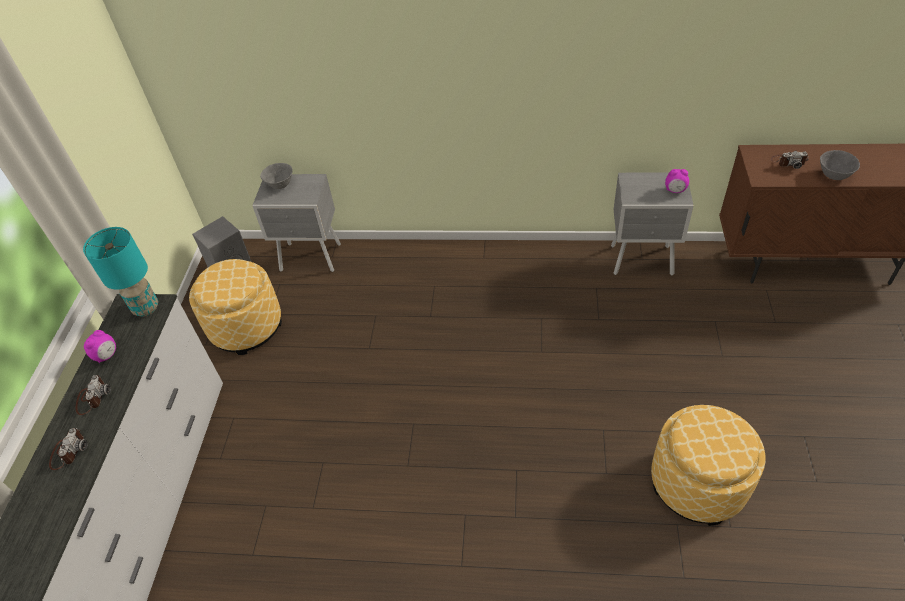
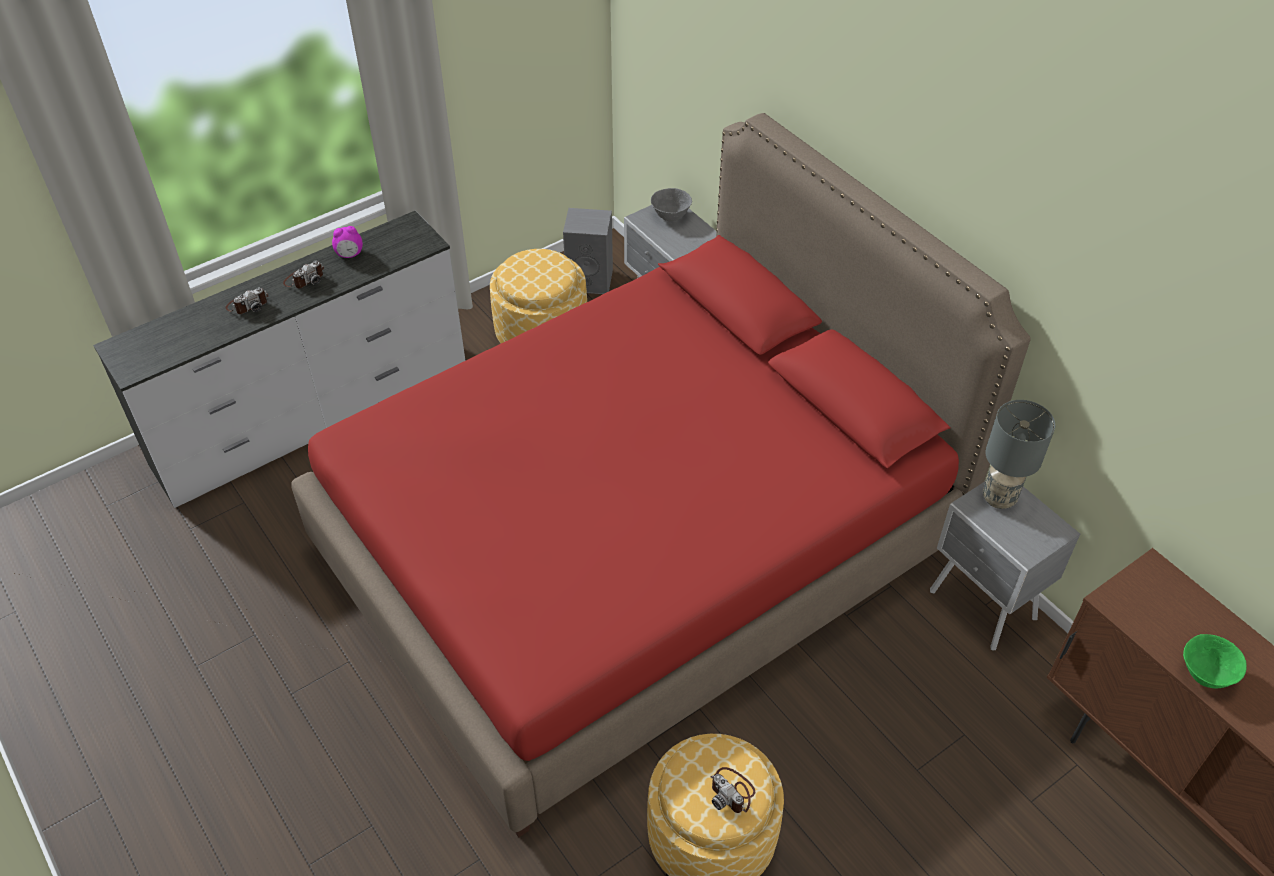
camera: 45 degrees right, 0 degrees up
(146, 308) = (417, 239): turquoise table lamp -> none
(461, 385) = (637, 548): none -> red bed
(635, 185) = (999, 497): none -> grey table lamp
(675, 191) = (1032, 540): alarm clock -> none
(788, 162) = (1178, 614): camera -> camera (732, 792)
(833, 176) = (1204, 675): grey bowl -> green bowl

